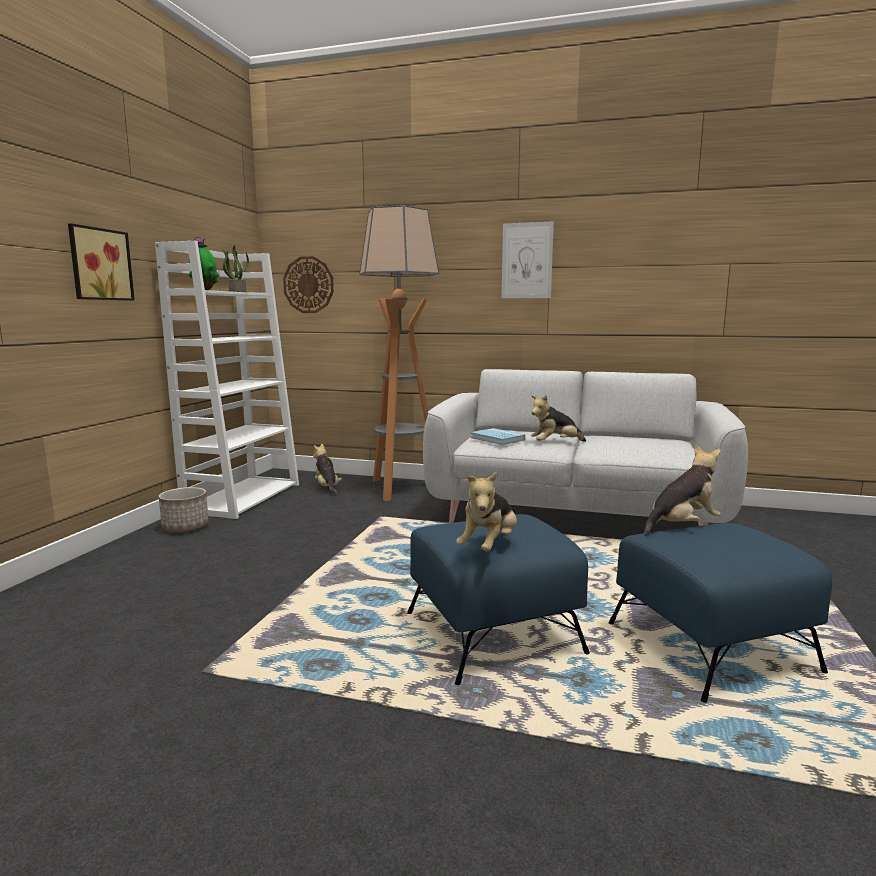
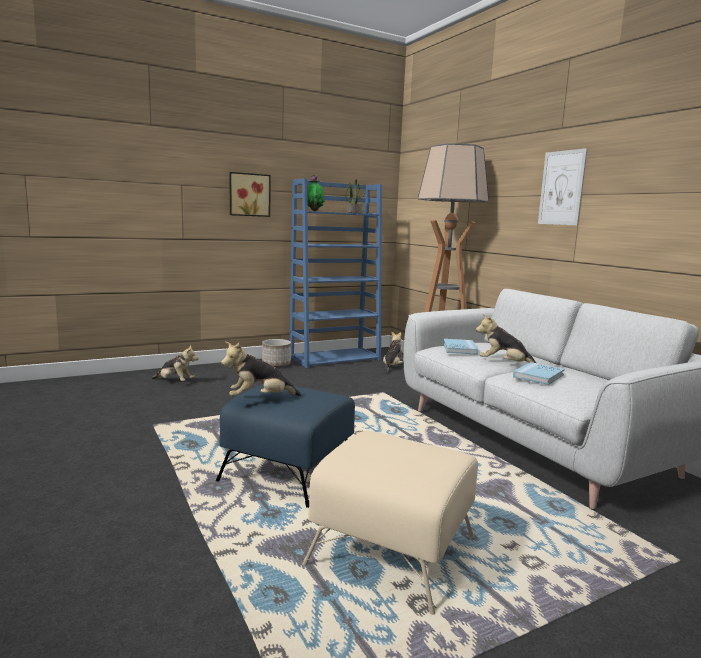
camera: 45 degrees right, 0 degrees up
(243, 497) = (335, 358): white bookcase -> blue bookcase
(308, 285) = (419, 208): wall clock -> none
(614, 445) = (538, 375): none -> blue book
(681, 526) = (414, 439): plush toy -> plush toy (175, 382)
(708, 647) = (391, 550): blue ottoman -> beige ottoman

